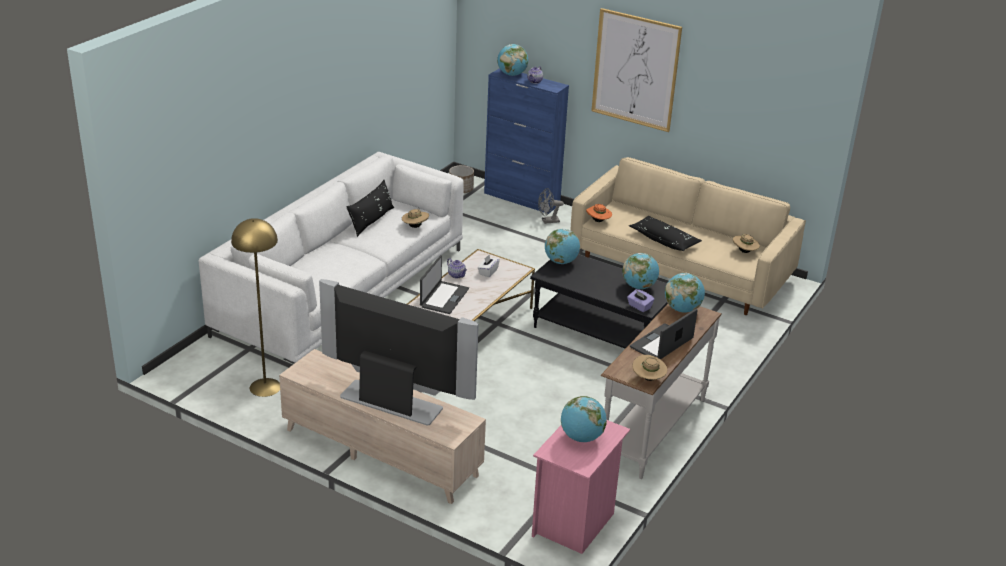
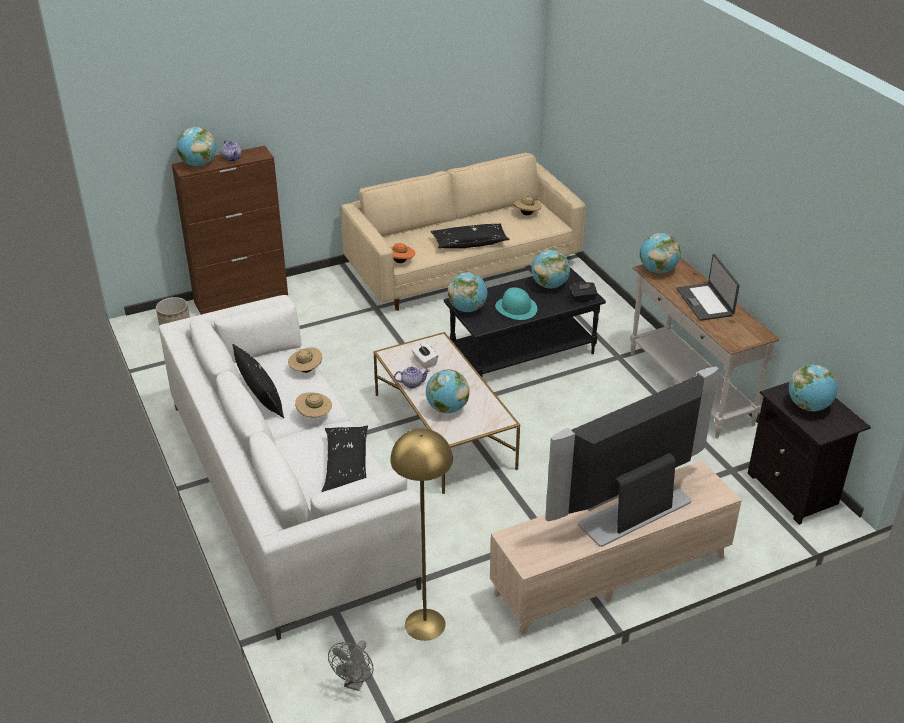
camera: 55 degrees left, 5 degrees up
(330, 274) = (346, 466): none -> black pillow
(443, 298) = (447, 408): laptop -> globe
(522, 199) = (241, 298): blue cabinet -> brown cabinet
(547, 221) = (301, 301): grey fan -> grey fan (355, 682)
(575, 524) = (795, 490): pink nightstand -> black nightstand
(588, 281) = (516, 308): none -> turquoise hat
(635, 70) = (337, 94): picture -> none
(639, 307) = (583, 299): purple tissue box -> black tissue box
(648, 378) = (756, 331): beige hat -> beige hat (314, 415)

